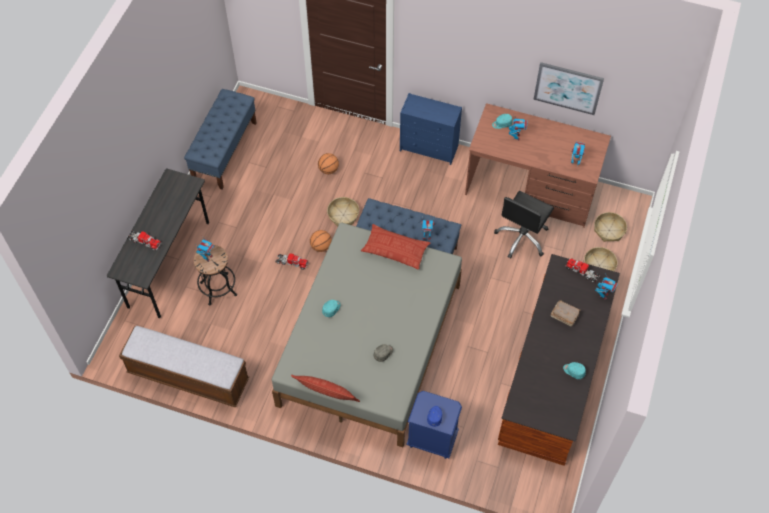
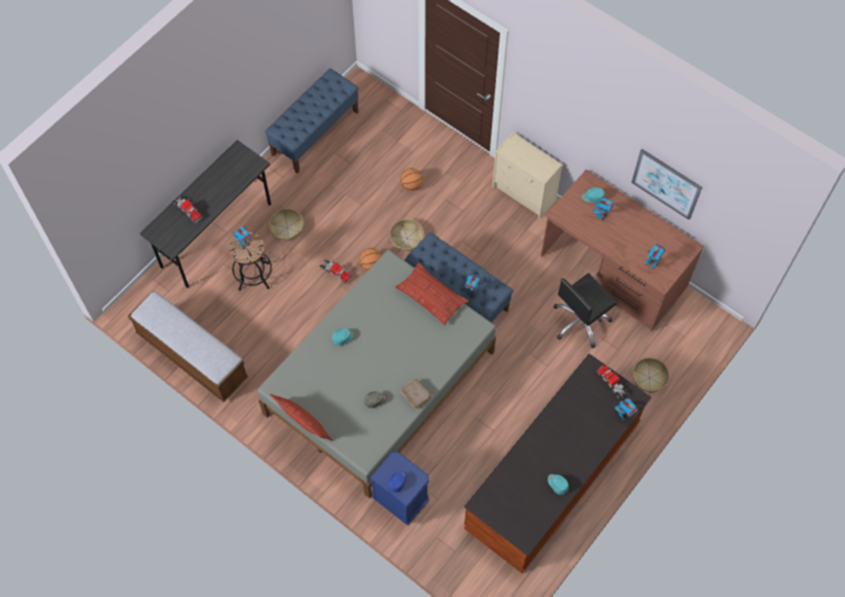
camera: 20 degrees right, 5 degrees up
(429, 148) = (524, 194): blue dresser -> beige dresser
(564, 315) = (573, 422): brown book -> brown book (415, 395)
(609, 230) = (676, 343): basket -> basket (287, 227)

